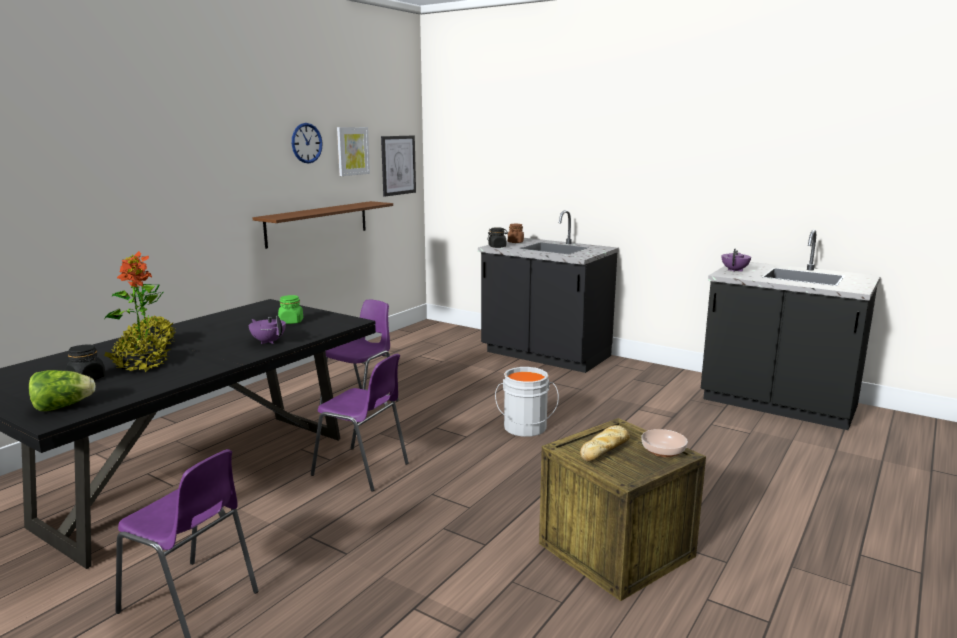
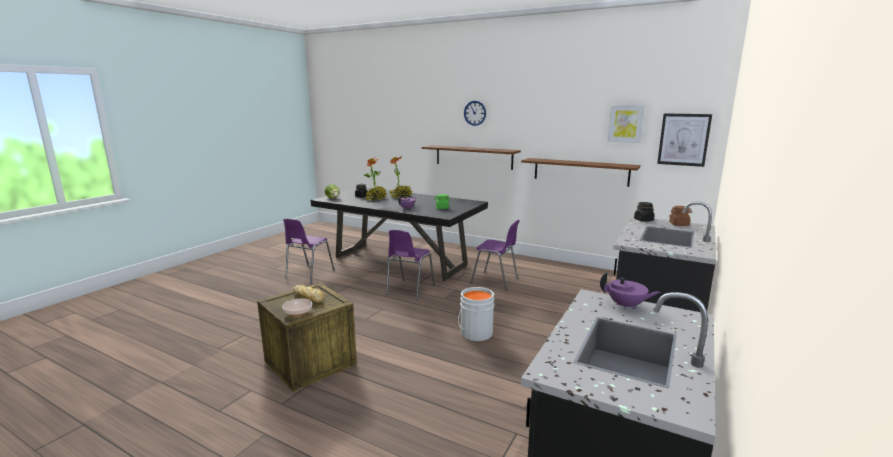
camera: 85 degrees right, 0 degrees up
(159, 235) = (473, 157): none -> brown shelf
(306, 143) = (579, 115): wall clock -> wall clock (475, 113)

